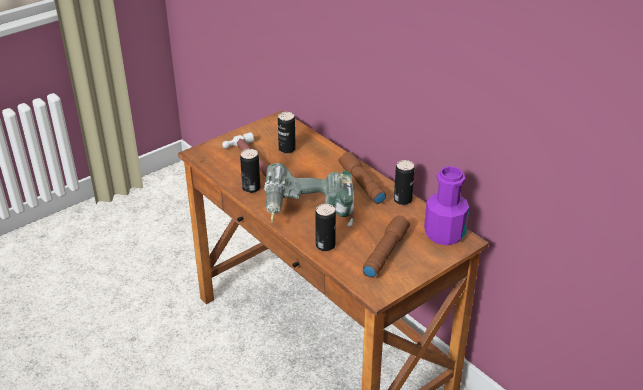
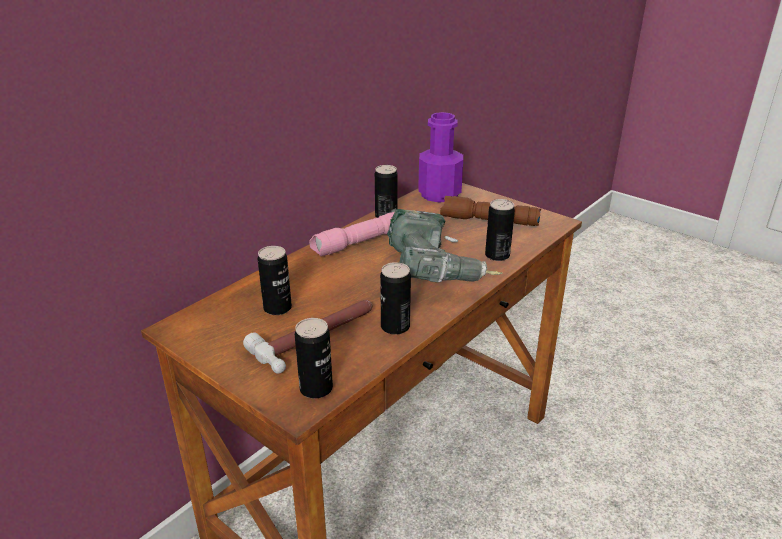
camera: 100 degrees left, 5 degrees down
(208, 159) = (316, 388): none -> can
(361, 184) = (360, 243): brown flashlight -> pink flashlight

